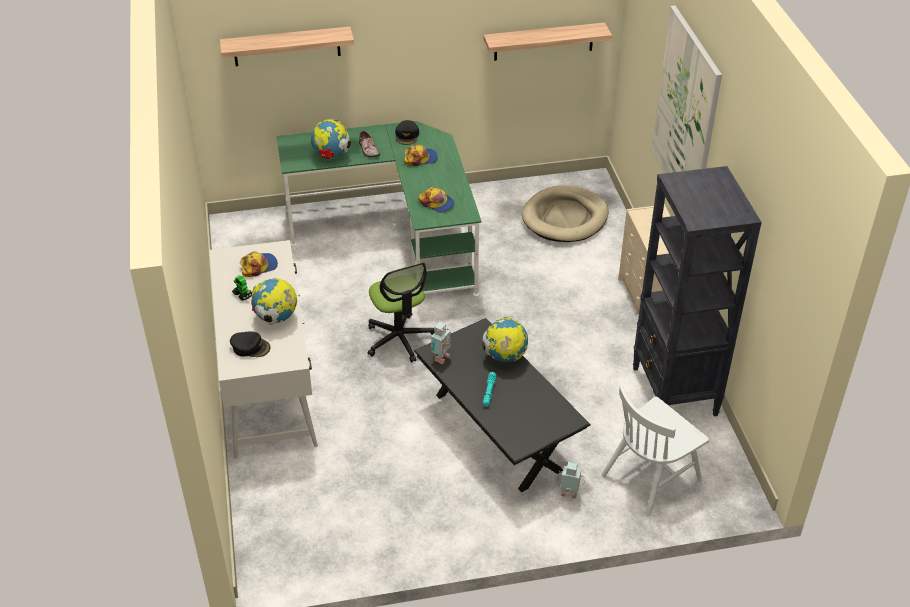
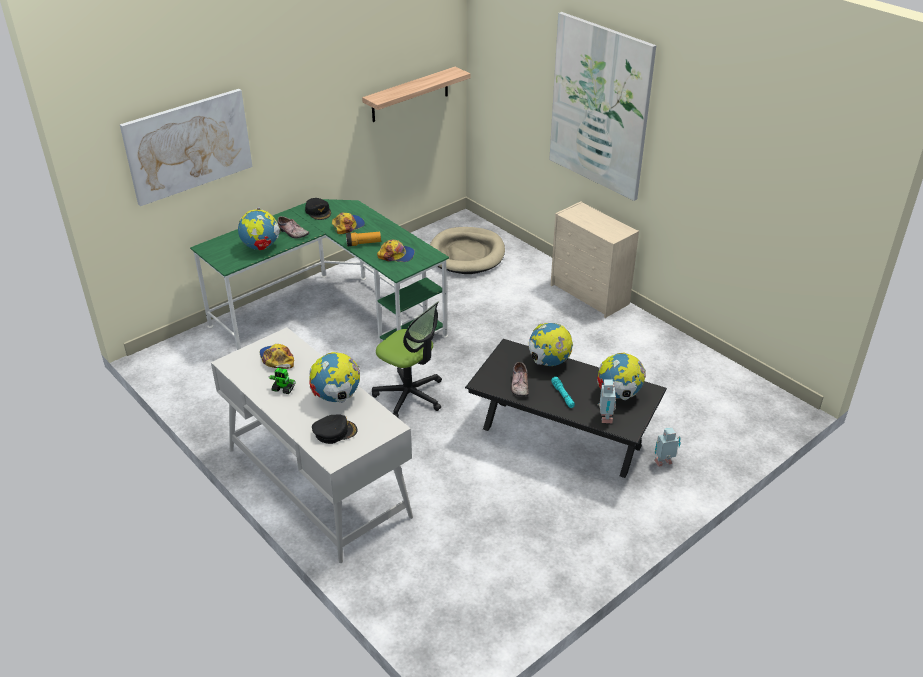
camera: 30 degrees left, 5 degrees down
(258, 266) = (276, 359): cap -> cap turned 60 degrees counterclockwise
(286, 46) = (188, 146): shelf -> picture
(418, 181) = (363, 244): none -> flashlight
(440, 358) = (495, 384): toy robot -> toy robot (605, 418)
(459, 367) = (519, 385): none -> shoe
(540, 412) = (619, 394): none -> globe
(651, 477) = (712, 422): white chair -> none
(674, 392) = (669, 352): black bookcase -> none

